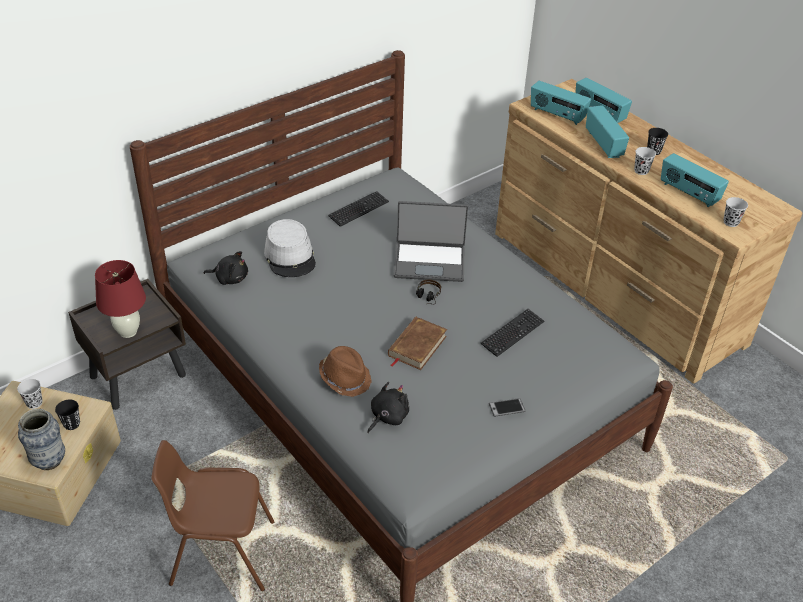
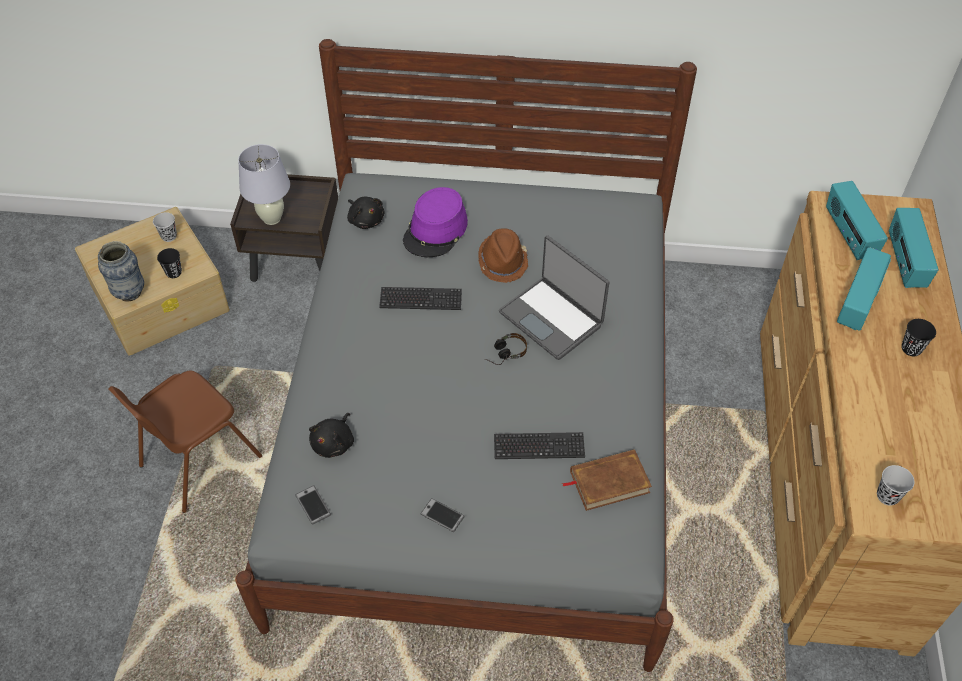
camera: 45 degrees right, 10 degrees up
(128, 331) = (272, 218): red table lamp -> white table lamp
(221, 553) = (198, 461): brown chair -> brown chair turned 90 degrees counterclockwise
(290, 256) = (436, 231): grey hat -> purple hat
(345, 378) = (343, 381): brown hat -> brown hat (503, 262)
(358, 210) = (553, 220): keyboard -> keyboard (420, 300)
(387, 417) = (334, 443): black plush toy -> black plush toy turned 120 degrees clockwise
(416, 346) = (436, 395): brown book -> brown book (609, 482)
(422, 461) = (313, 505): none -> phone
(641, 171) = (860, 363): black cup -> none
(688, 193) = (882, 427): radio -> none

